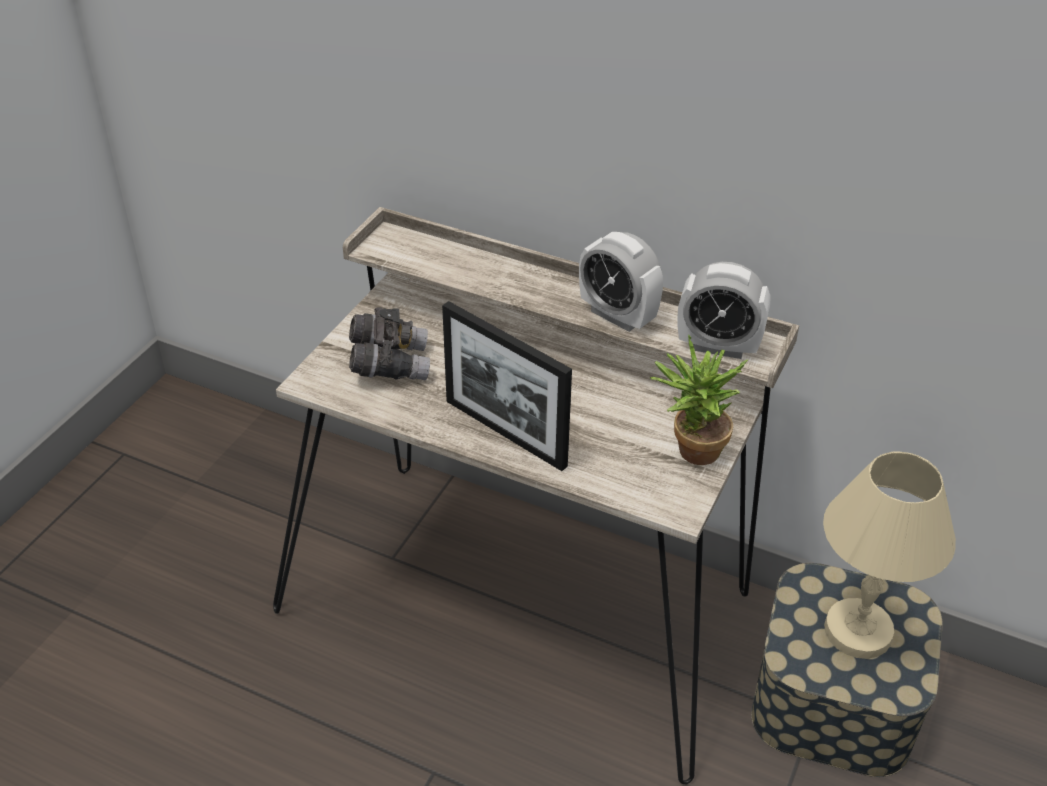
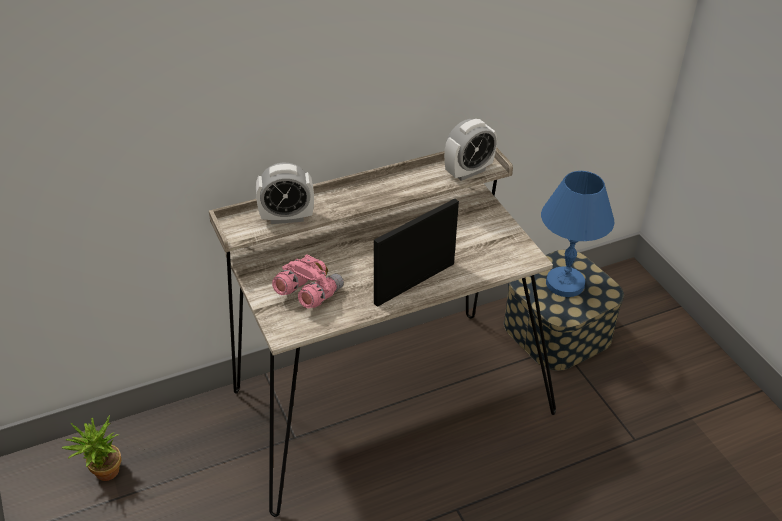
camera: 50 degrees left, 0 degrees up
(389, 364) = (308, 294): grey binoculars -> pink binoculars
(505, 433) = (414, 283): picture frame -> picture frame turned 150 degrees clockwise
(617, 315) = (407, 187): alarm clock -> alarm clock (286, 217)
(690, 451) = (497, 232): potted plant -> potted plant (103, 474)
(859, 630) = (565, 283): beige table lamp -> blue table lamp

